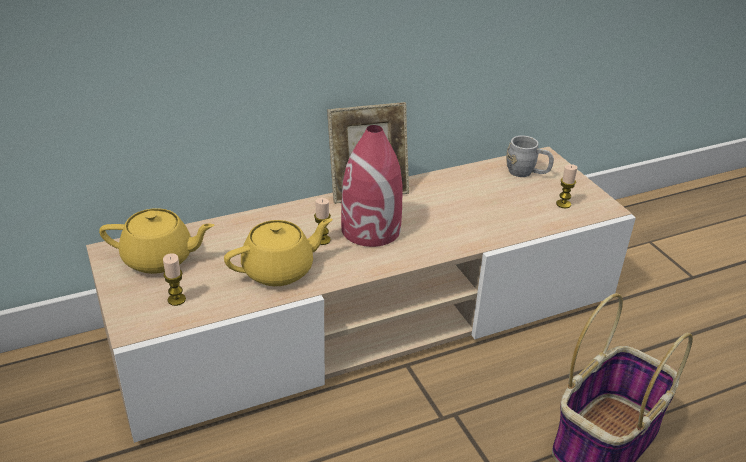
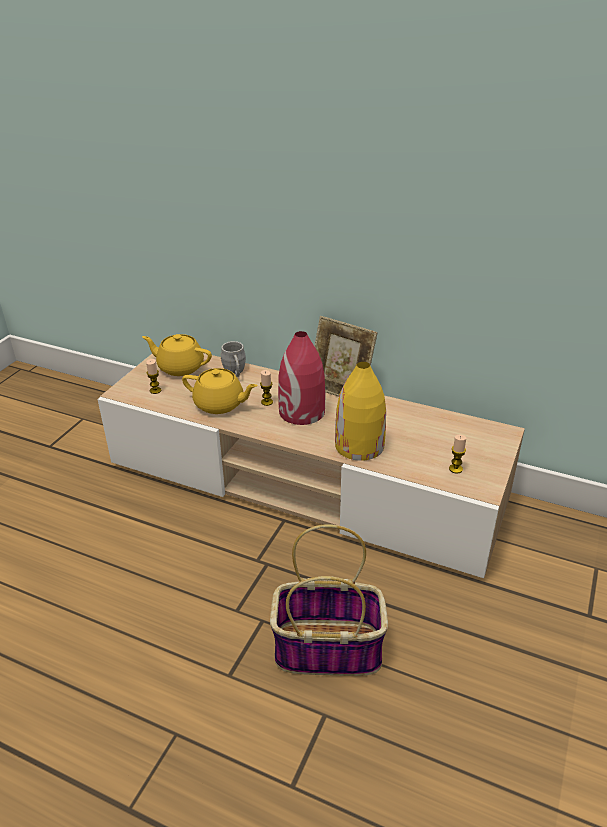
camera: 50 degrees right, 0 degrees up
(159, 259) = (180, 367): yellow teapot -> yellow teapot turned 150 degrees clockwise
(469, 230) = (359, 446): none -> yellow vase
(527, 173) = (468, 435): grey mug -> grey mug (235, 372)

